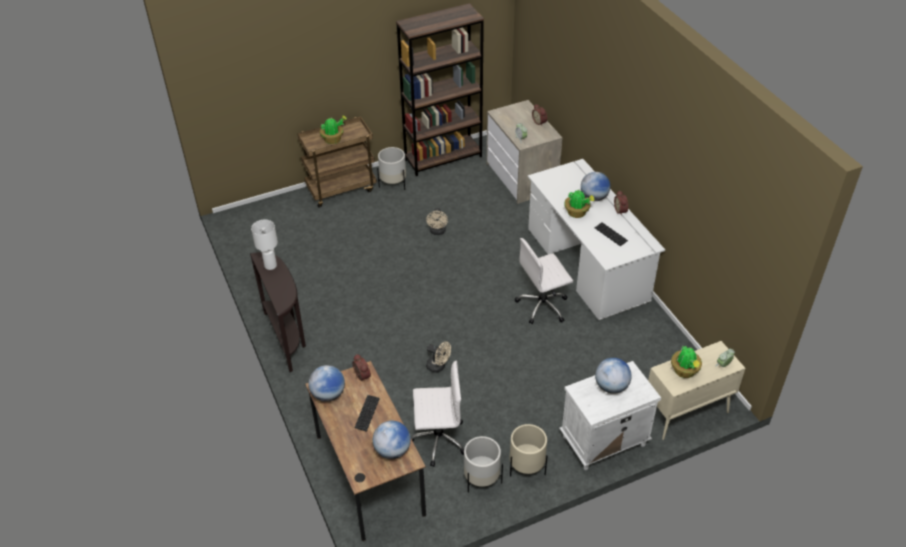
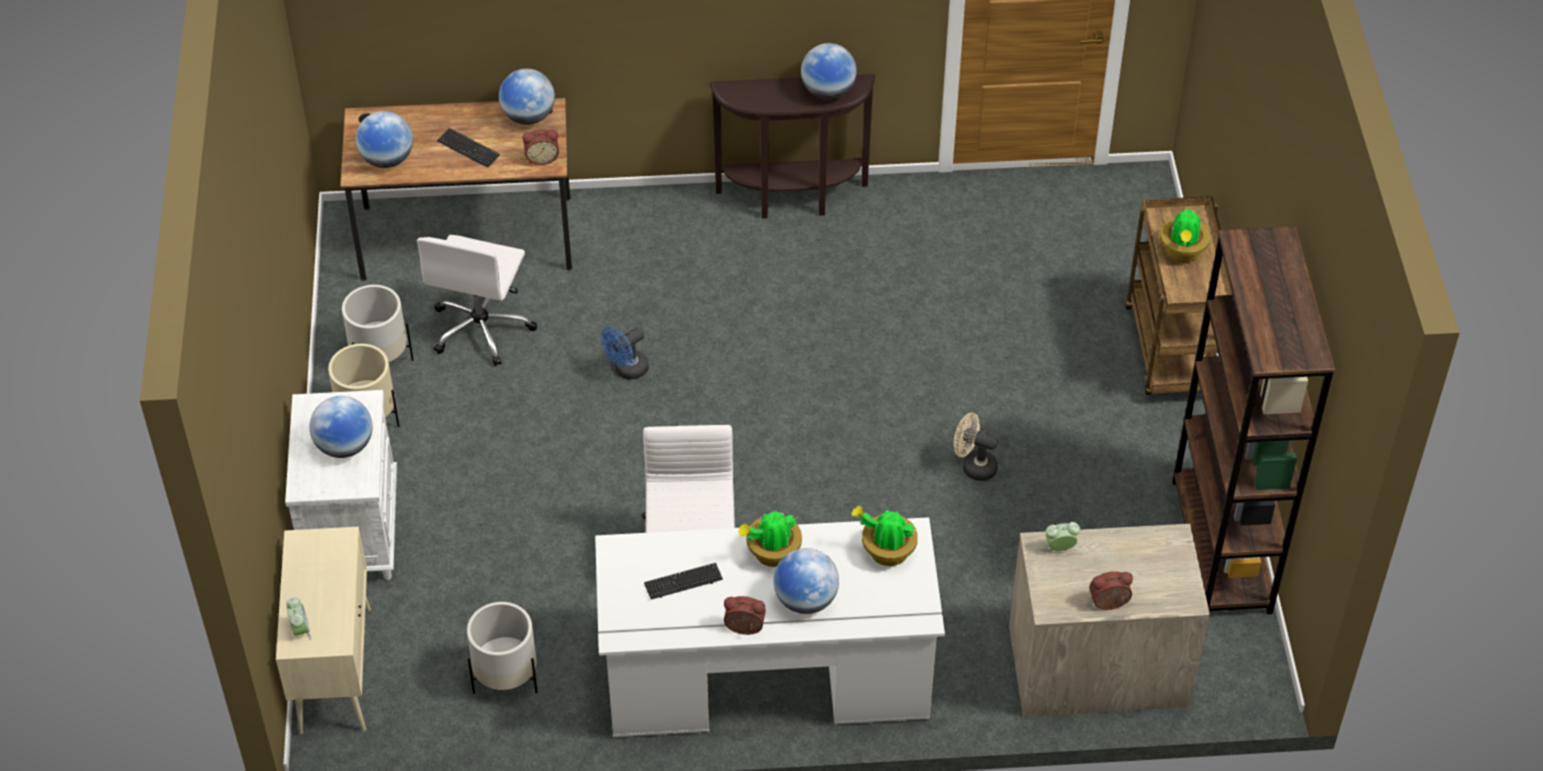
camera: 110 degrees right, 5 degrees up
(270, 266) = (828, 91): white table lamp -> globe
(393, 183) = (1159, 437): white planter -> white planter (506, 678)
(438, 367) = (627, 370): beige fan -> blue fan
(684, 371) = (321, 569): potted plant -> potted plant (886, 552)

